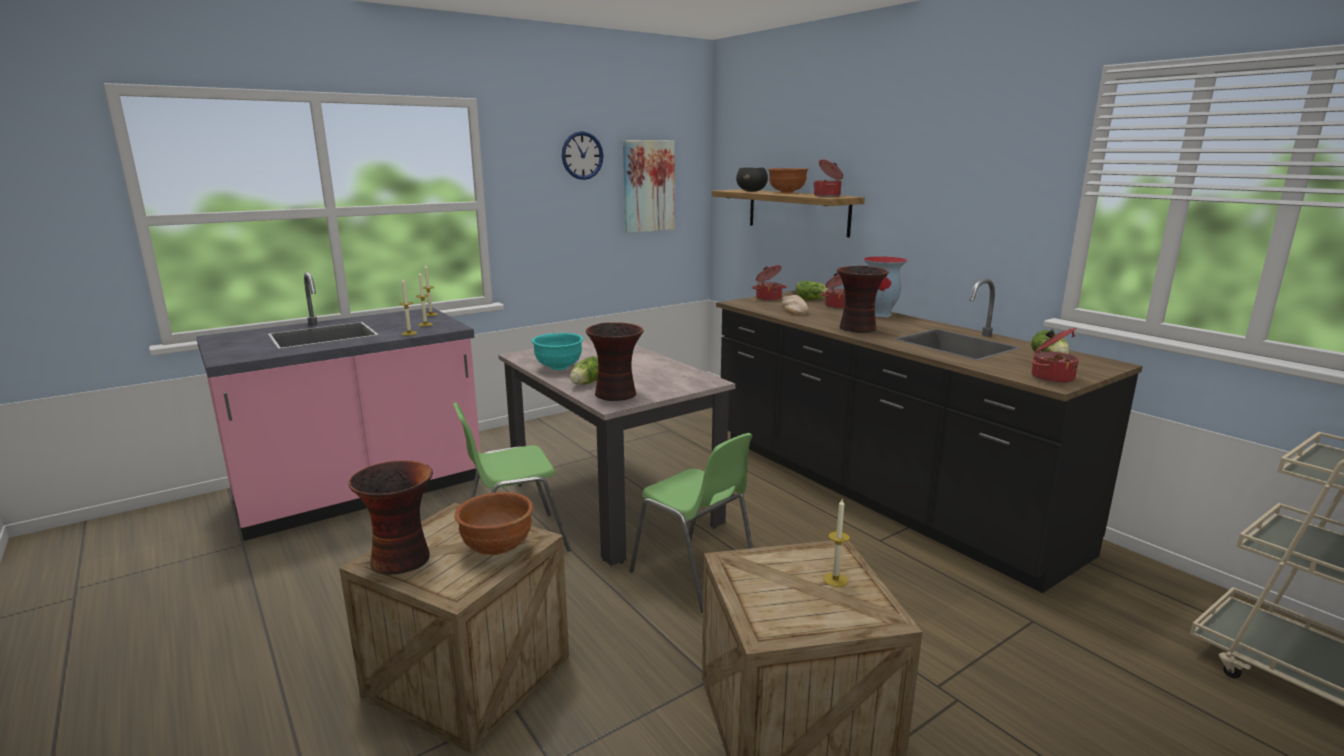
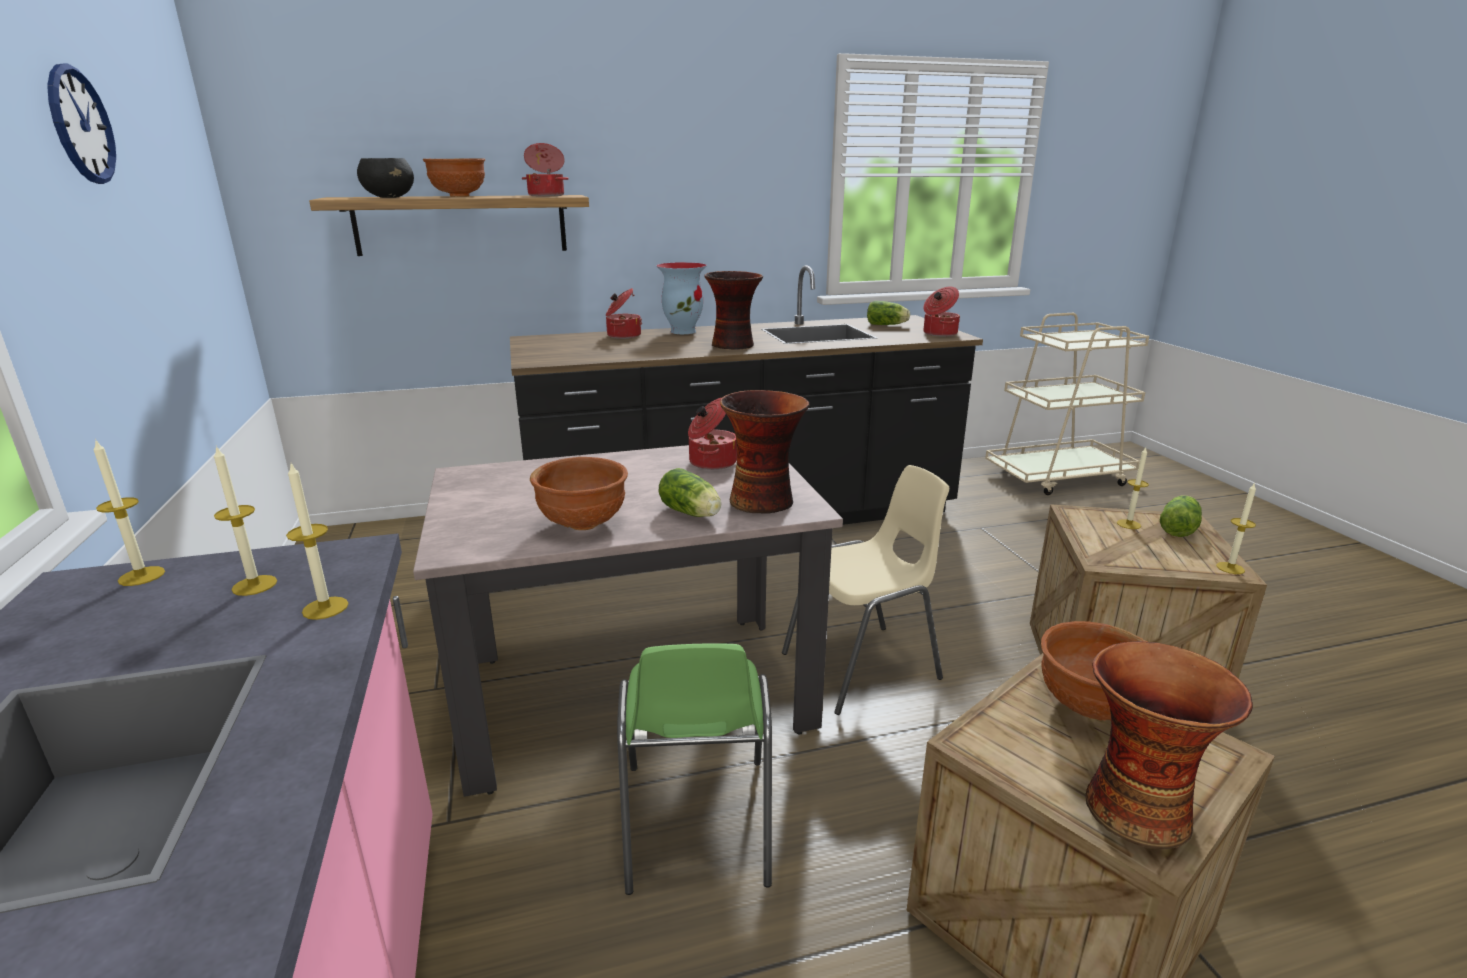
camera: 70 degrees left, 5 degrees up
(558, 368) = (584, 525): turquoise bowl -> brown bowl
(648, 186) = (172, 198): picture -> none
(695, 575) = (863, 667): green chair -> beige chair
(768, 298) = (535, 349): cooking pot -> cooking pot (711, 462)
(770, 633) = (1230, 568): none -> candle
(794, 309) = (612, 349): bread -> none
(812, 300) = (577, 338): lettuce -> lettuce (1178, 528)

